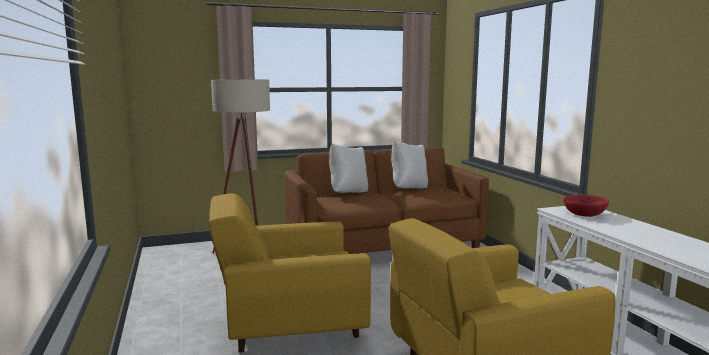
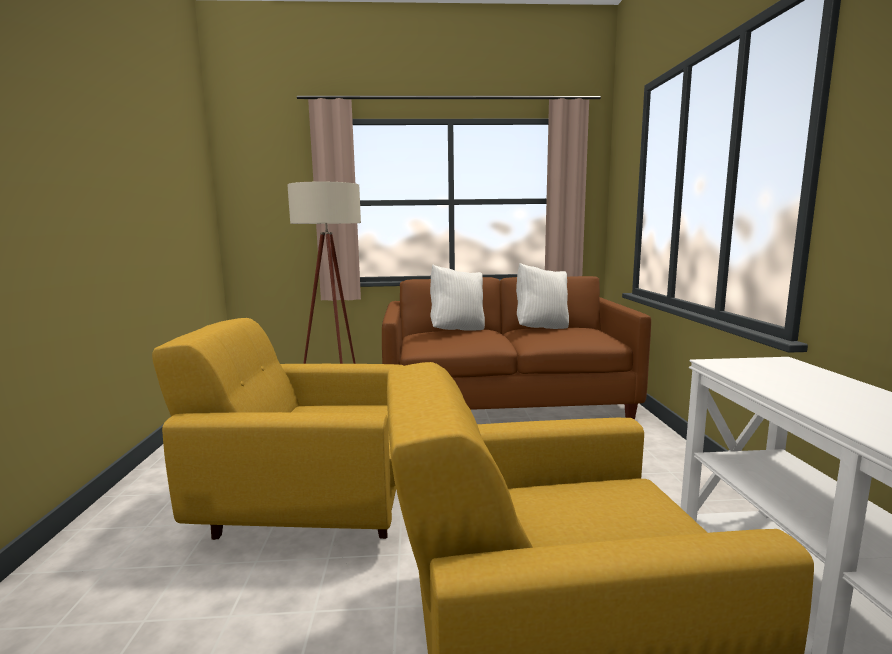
camera: 15 degrees right, 0 degrees up
(584, 214) = (777, 374): red bowl -> none

